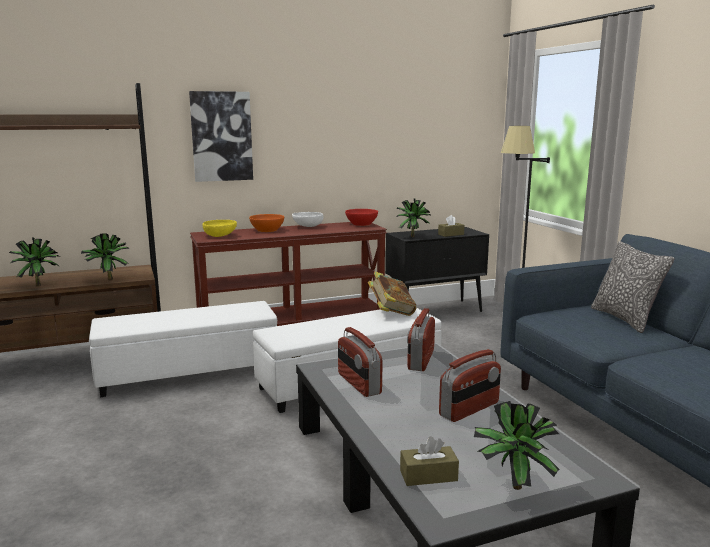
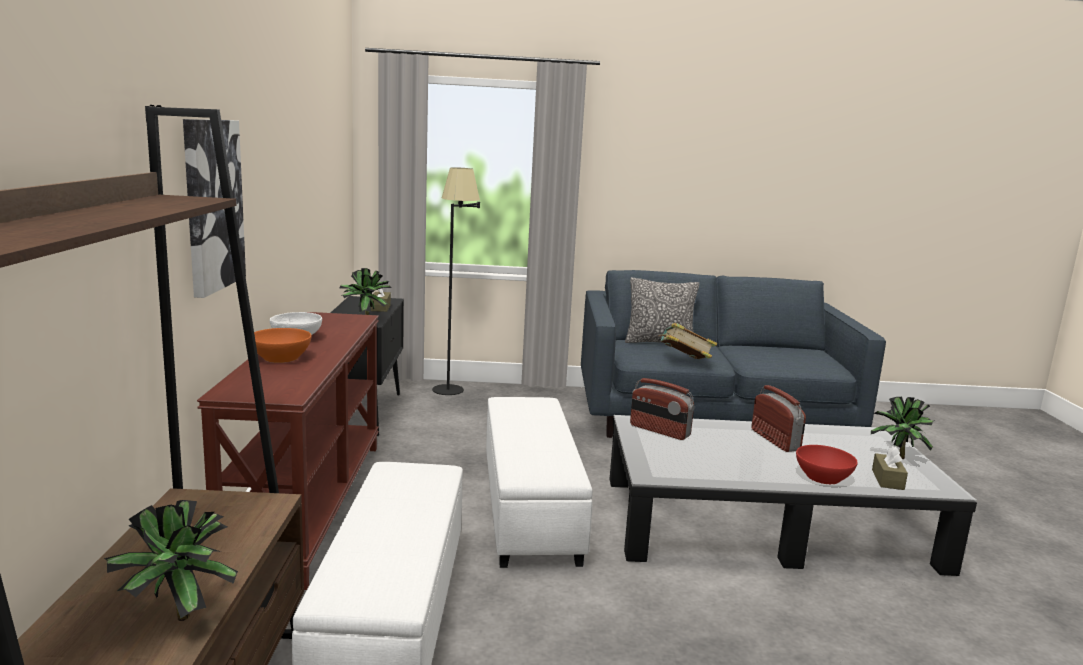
camera: 70 degrees left, 0 degrees up
(107, 279) = (241, 535): potted plant -> none
(220, 236) = (279, 386): yellow bowl -> none
(358, 384) = (707, 467): radio -> none
(361, 224) = (328, 317): red bowl -> red bowl (823, 477)
(391, 312) = (515, 409): book -> book (684, 362)

